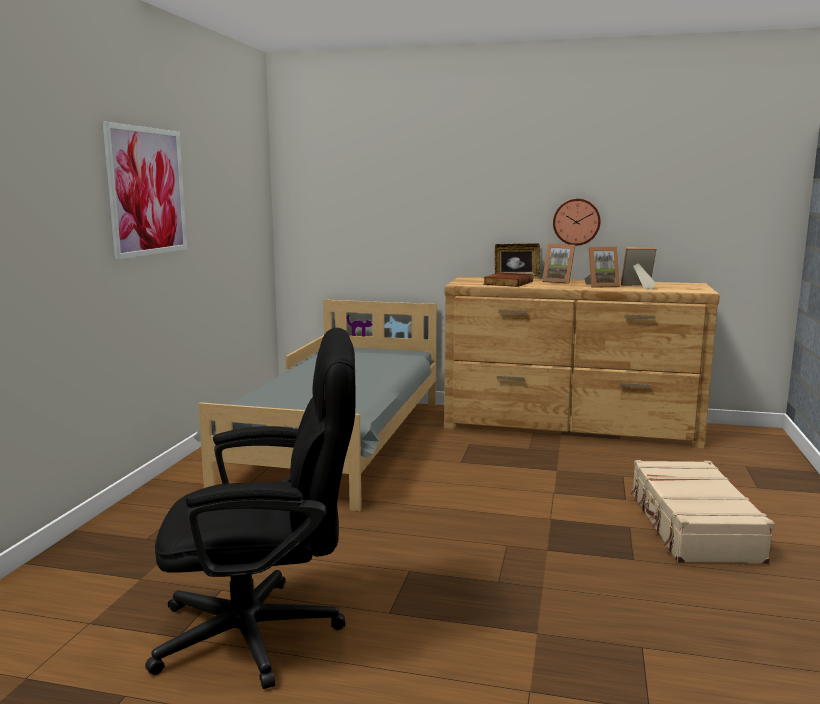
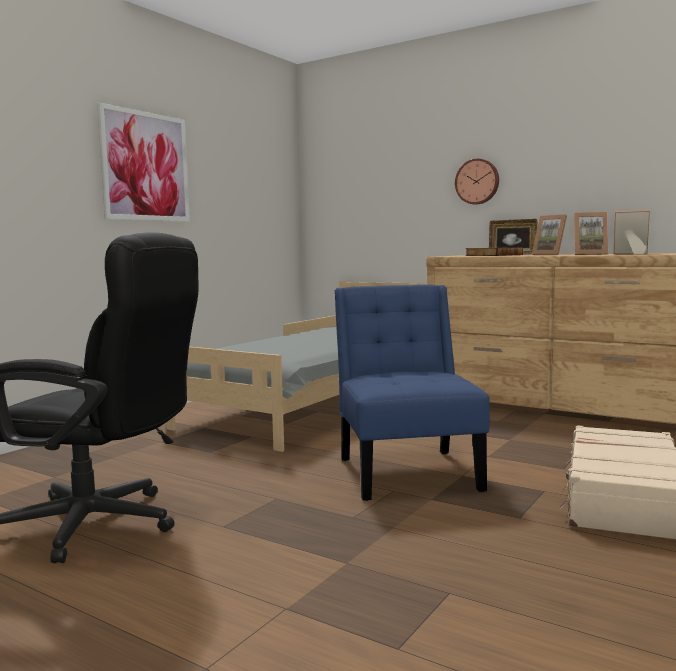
camera: 20 degrees right, 5 degrees down
(499, 520) = (406, 471): none -> blue chair
(576, 222) = (574, 193): wall clock -> wall clock (477, 181)

